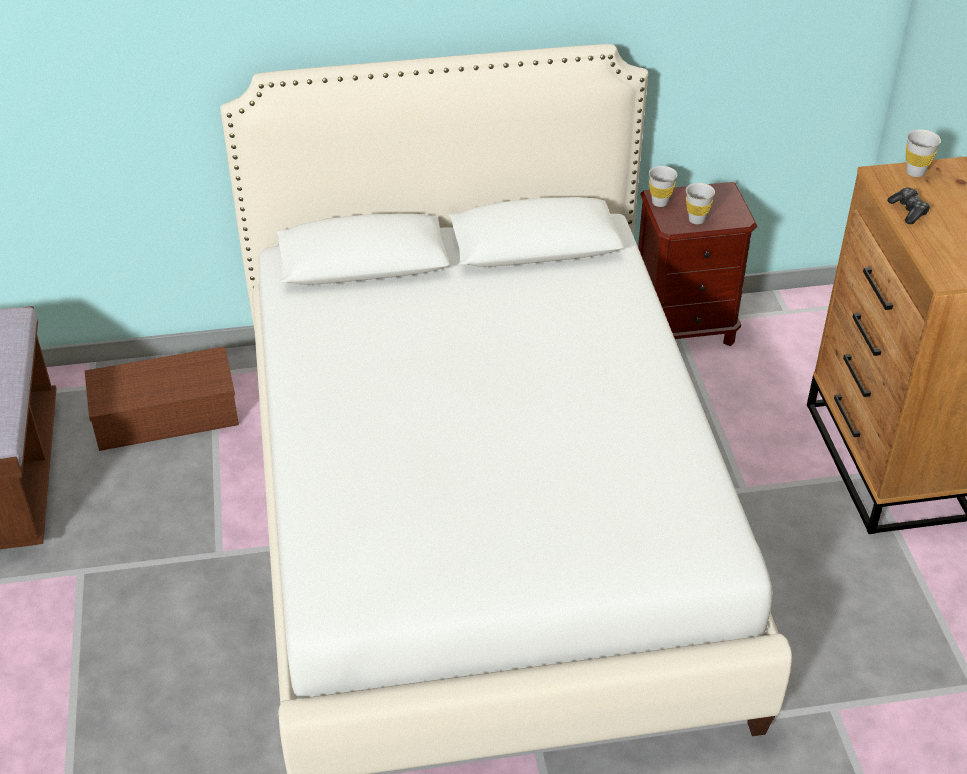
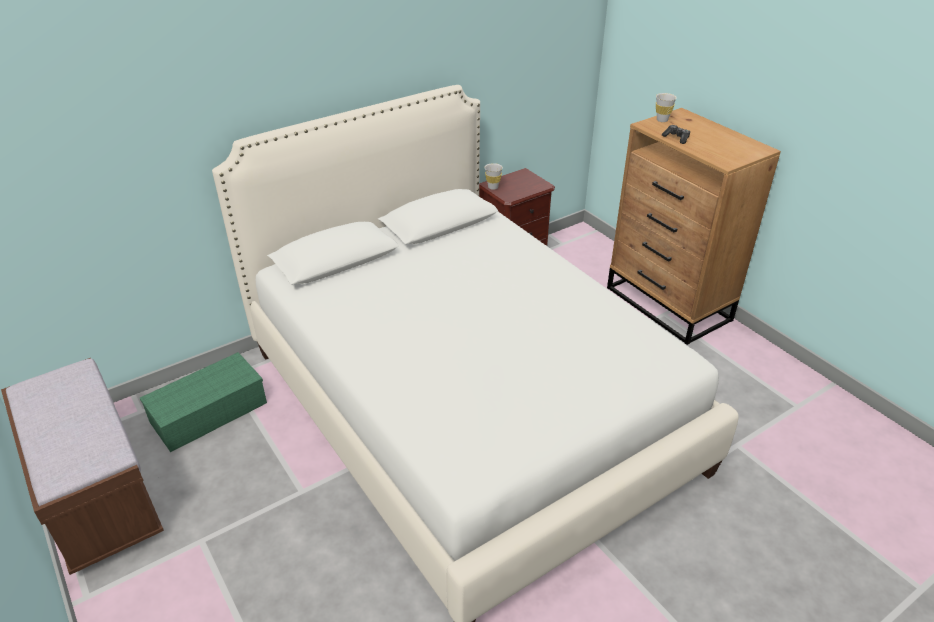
camera: 25 degrees left, 5 degrees down
(168, 413) = (210, 411): brown storage box -> green storage box
(696, 220) = (520, 191): white cup -> none

